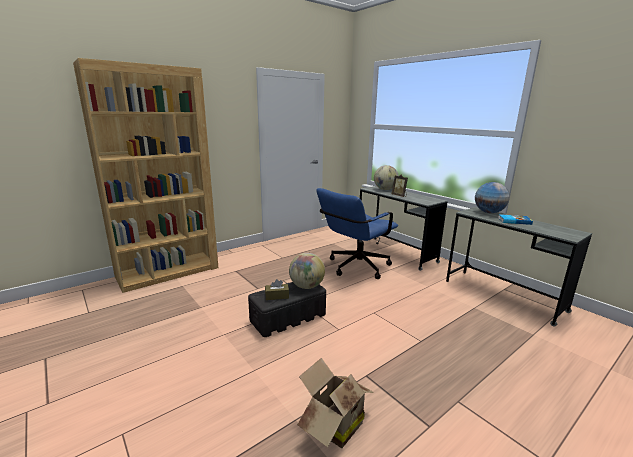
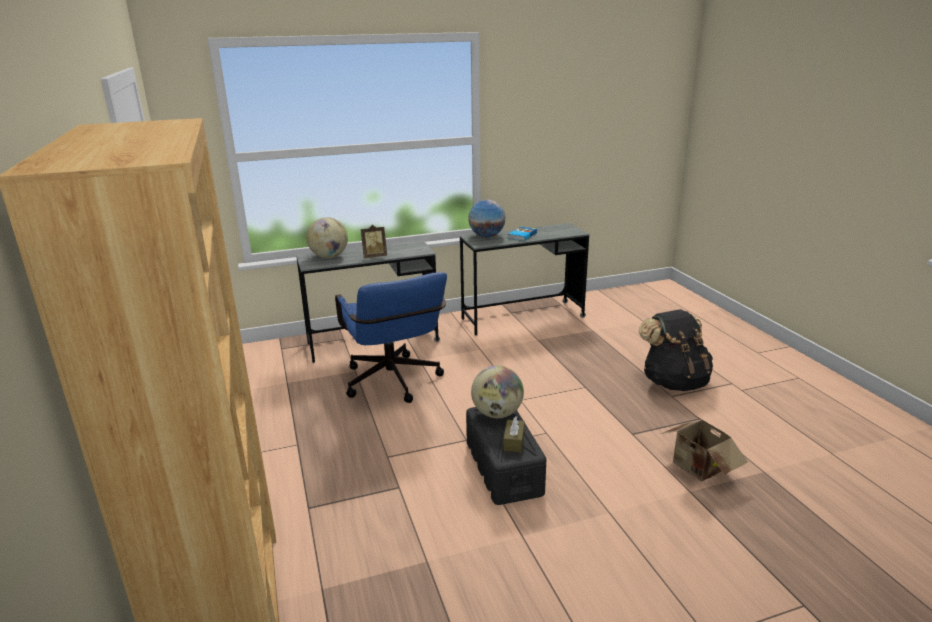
camera: 70 degrees left, 5 degrees up
(490, 402) = (674, 382): none -> black backpack

